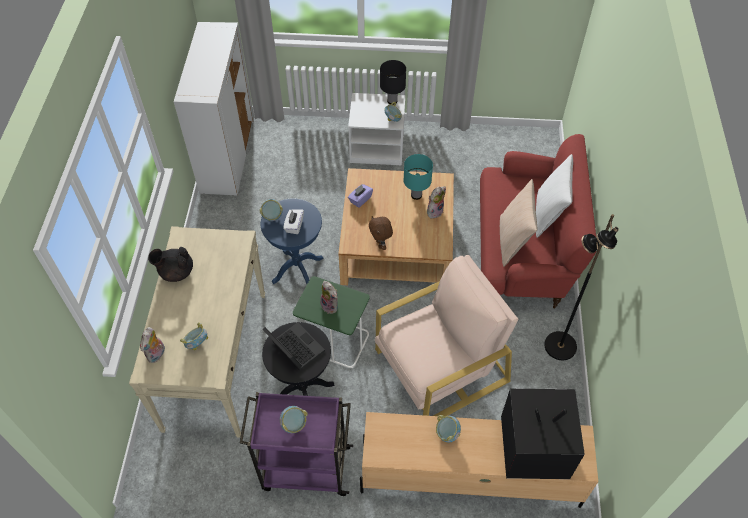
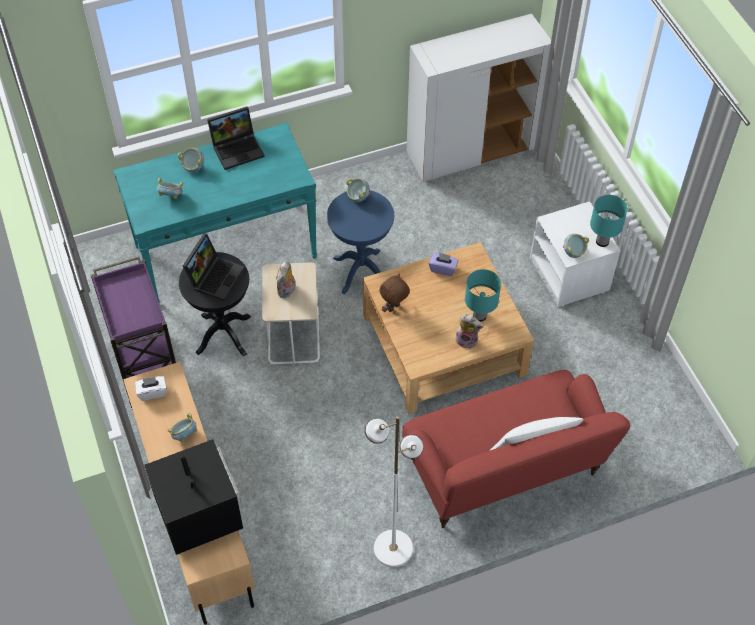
camera: 65 degrees right, 0 degrees up
(157, 355) = (147, 175): plush toy -> none
(176, 272) = (238, 148): black teapot -> laptop
(216, 359) = (226, 251): beige console table -> turquoise console table
(294, 226) = (356, 219): white tissue box -> white tissue box (152, 392)
(294, 425) = (127, 302): bowl -> bowl (193, 167)
(333, 341) = (292, 335): green side table -> beige side table
(392, 101) = (602, 242): black table lamp -> turquoise table lamp
(440, 366) = (310, 439): beige armchair -> none
(512, 241) = (470, 429): beige pillow -> none
(559, 346) = (392, 548): black floor lamp -> white floor lamp

